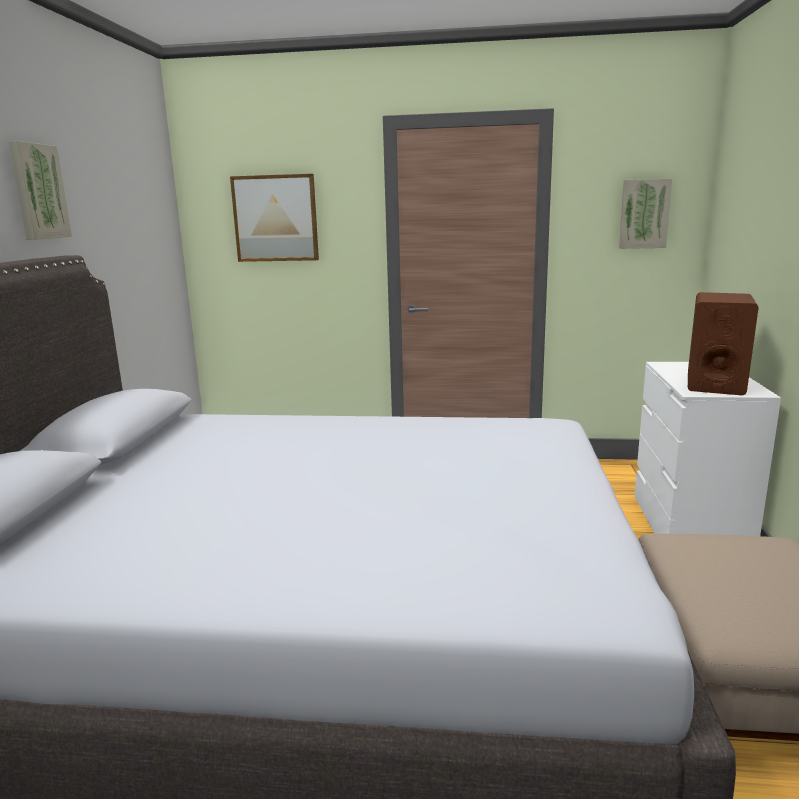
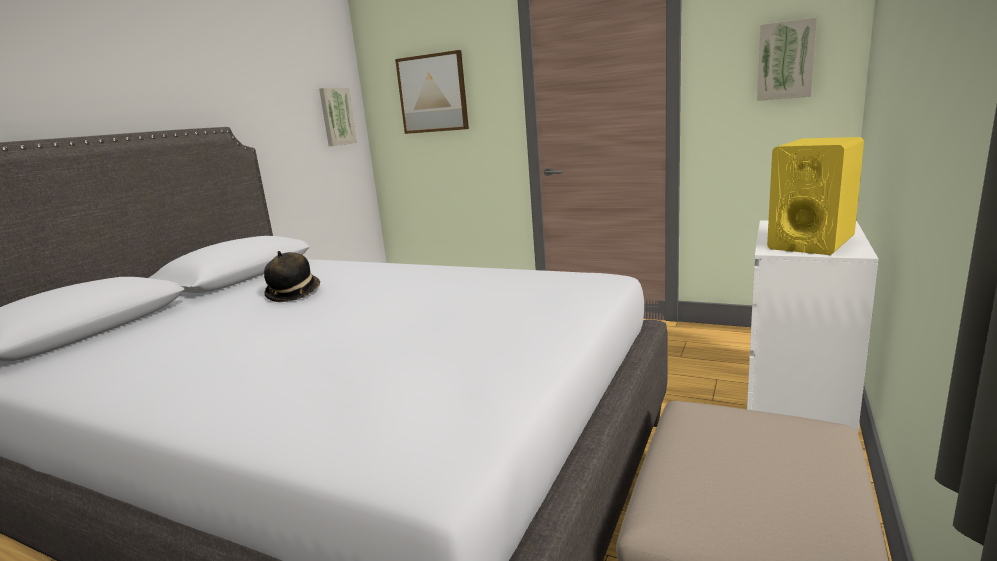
camera: 20 degrees right, 0 degrees up
(37, 192) = (197, 76): picture -> picture (336, 116)
(232, 458) = (294, 294): none -> hat
(715, 384) = (811, 243): brown speaker -> yellow speaker

